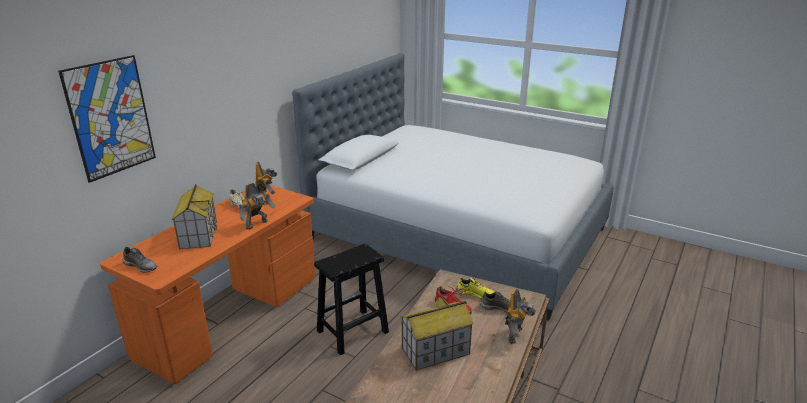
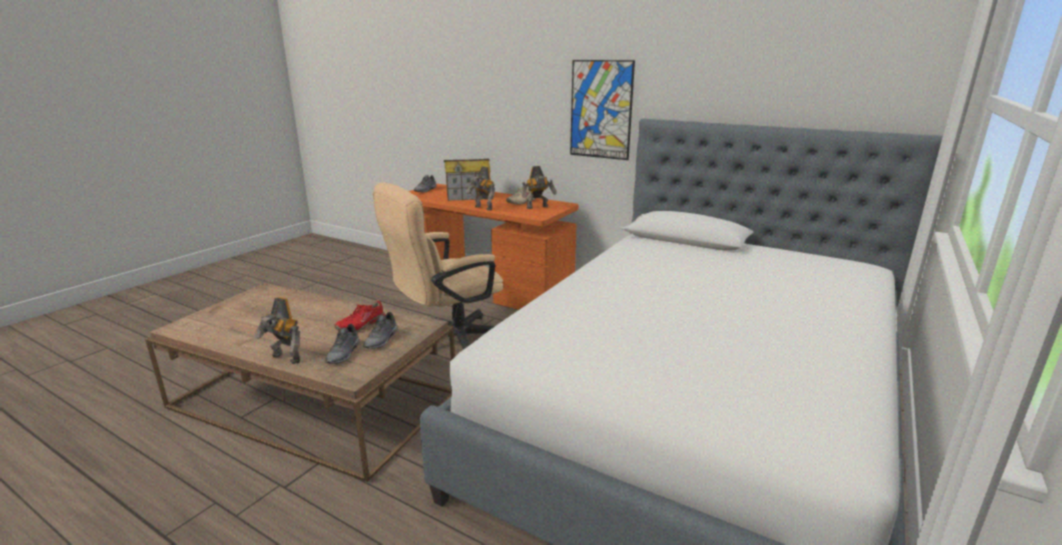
camera: 90 degrees right, 5 degrees down
(110, 118) = (463, 84): picture -> picture (601, 110)
(352, 332) = (449, 342): black stool -> beige office chair
(435, 351) = (296, 315): toy house -> none
(475, 294) = (382, 340): yellow shoe -> grey shoe

